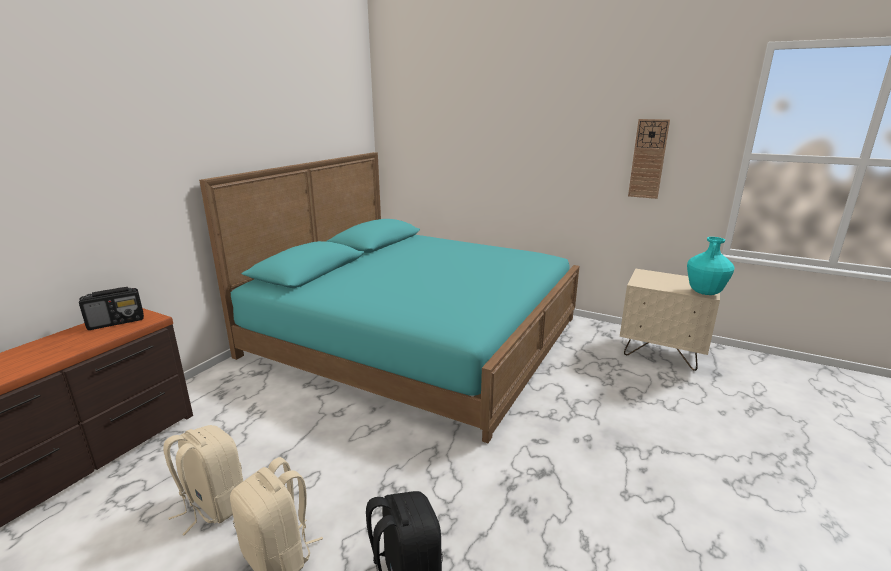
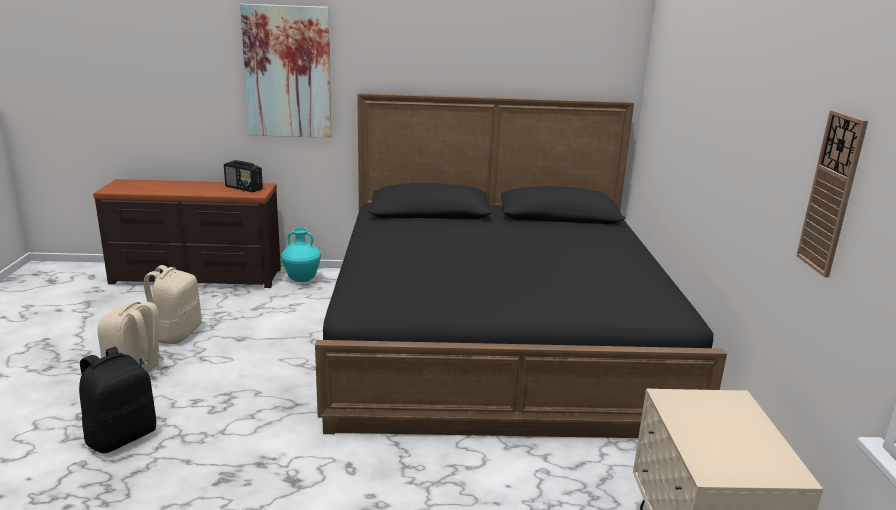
camera: 60 degrees right, 0 degrees up
(117, 170) = (288, 72): none -> picture
(416, 336) = (497, 336): turquoise bed -> black bed
(704, 292) = (715, 468): turquoise vase -> turquoise vase (302, 279)

